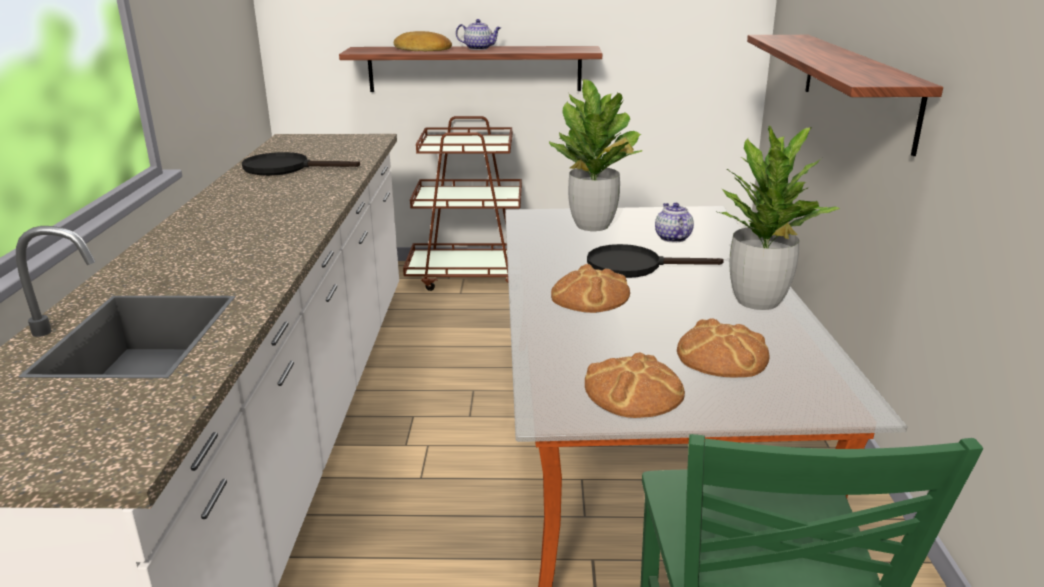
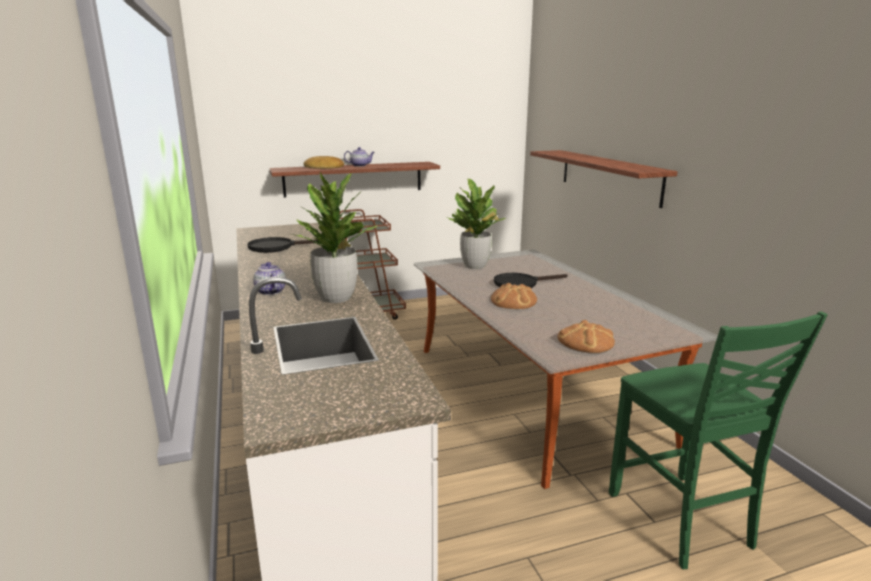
camera: 20 degrees left, 5 degrees down
(672, 238) = (525, 267): teapot -> teapot (270, 291)
(721, 355) = (610, 319): bread -> none
(757, 301) = (600, 292): potted plant -> potted plant (336, 297)

